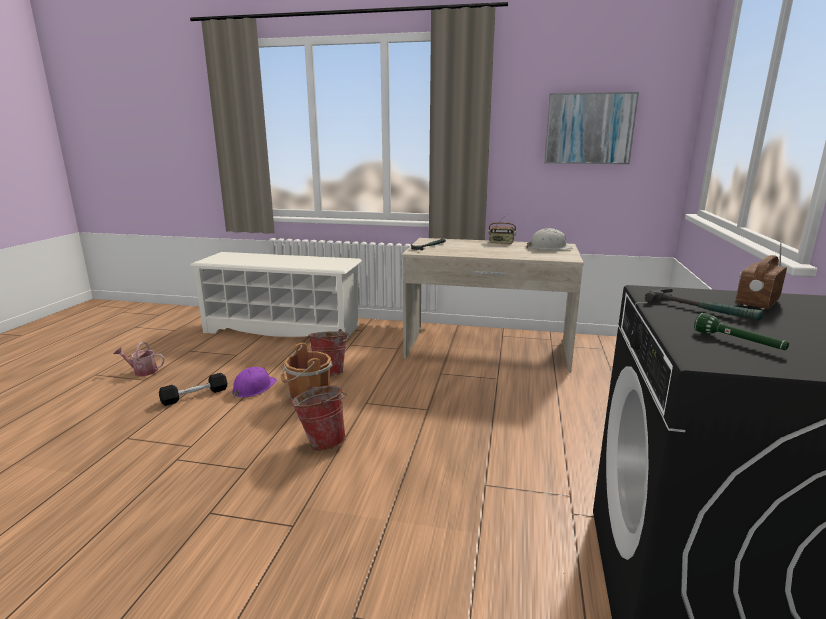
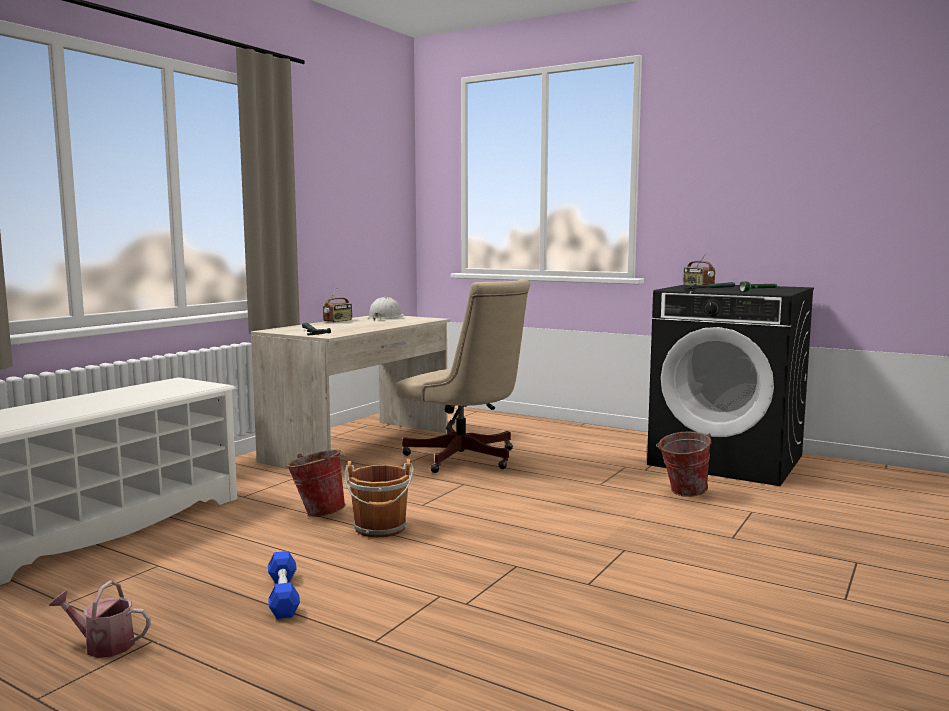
camera: 70 degrees left, 10 degrees down
(142, 371) = (103, 645): watering can -> watering can turned 75 degrees clockwise
(195, 396) = (283, 595): black dumbbell -> blue dumbbell
(253, 388) = (308, 556): purple hard hat -> none
(322, 441) = (488, 529): bucket -> bucket (682, 493)
(497, 397) = (466, 459): none -> beige office chair
(589, 129) = (358, 198): picture -> none

